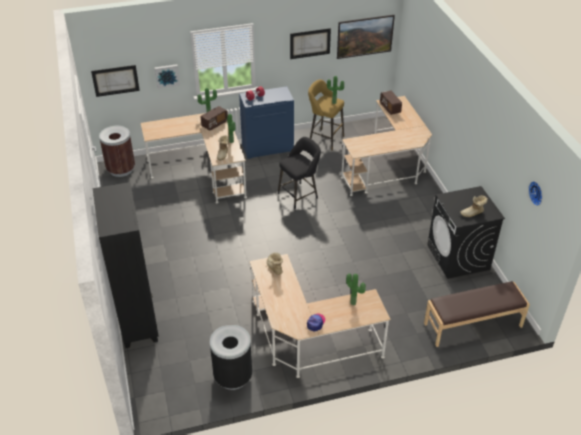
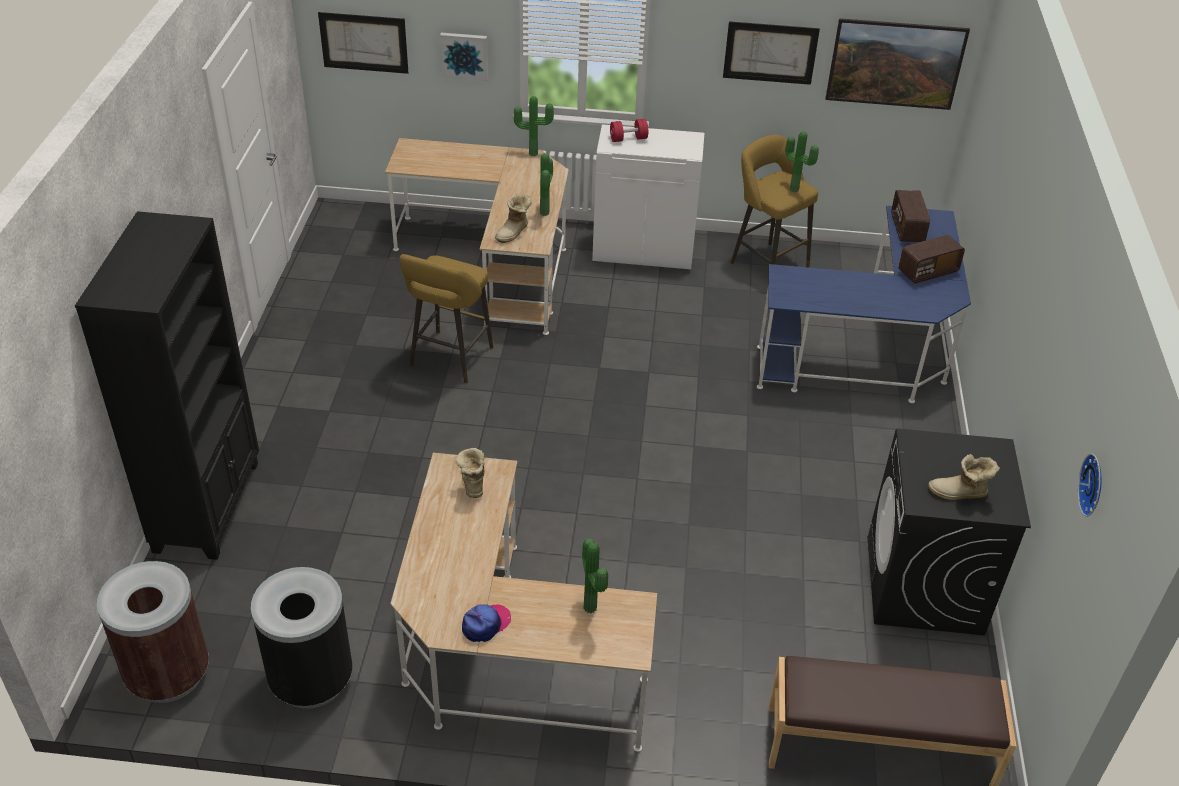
camera: 20 degrees right, 0 degrees up
(121, 169) = (350, 221): brown trash can -> brown trash can (168, 674)
(208, 221) = (449, 359): none -> yellow stool
(214, 124) = (533, 173): radio -> radio (927, 272)
(267, 147) = (644, 251): blue cabinet -> white cabinet
(299, 195) = (654, 358): black stool -> none
(388, 166) = (870, 352): beige desk -> blue desk

